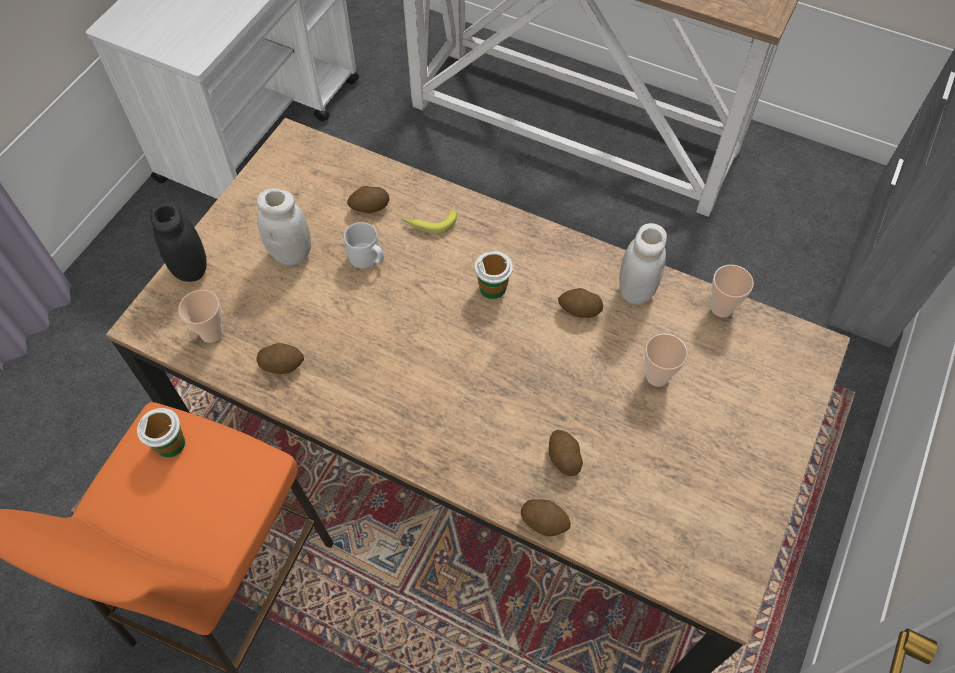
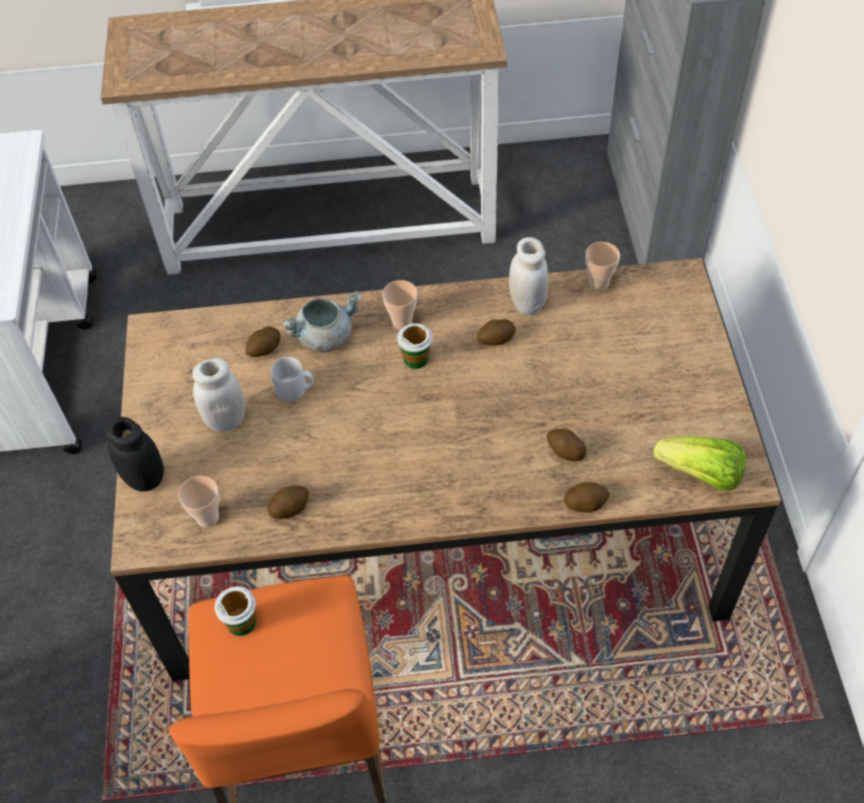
camera: 30 degrees left, 5 degrees down
(429, 223) = (325, 337): banana -> grey cooking pot
(657, 376) = (589, 357): cup -> cup (402, 322)
(681, 563) = (701, 475): none -> lettuce

